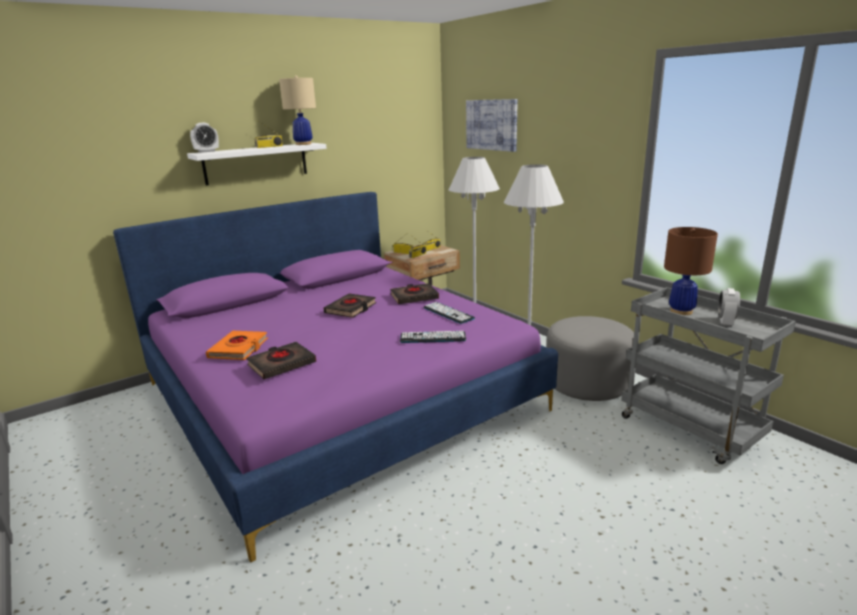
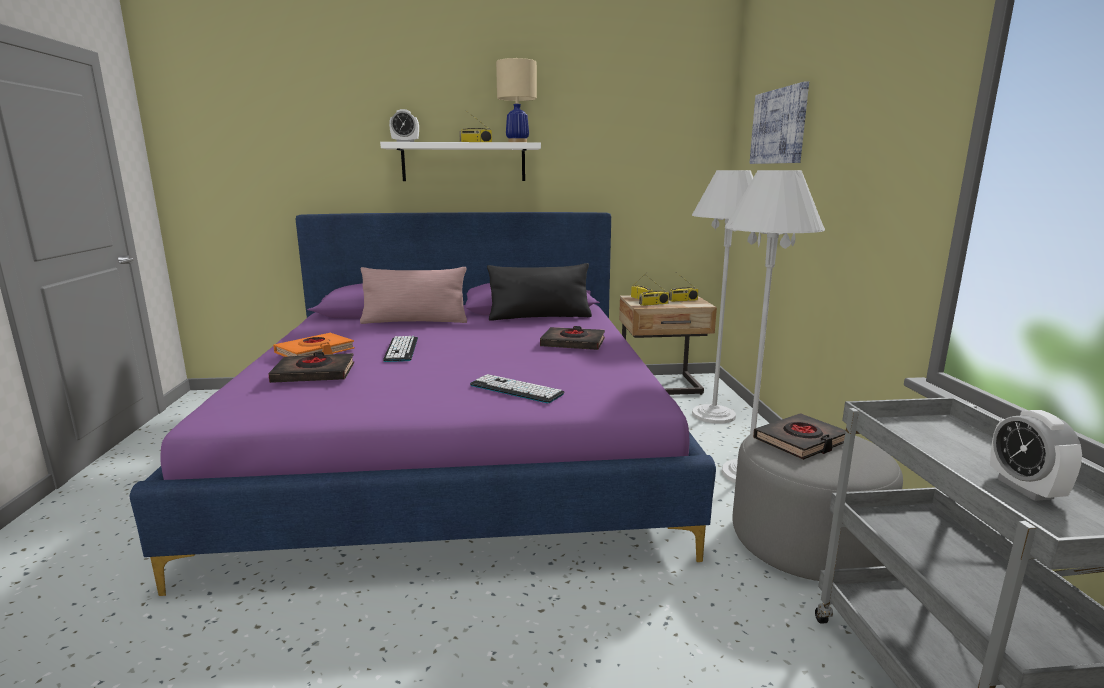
camera: 30 degrees right, 5 degrees down
(267, 305) = (415, 321): none -> pink pillow
(351, 309) = (482, 340): black book -> black book (800, 441)
(357, 282) = (540, 317): none -> black pillow
(448, 313) = (583, 368): keyboard -> keyboard (401, 349)
(681, 311) = (945, 444): brown table lamp -> none
(725, 323) = (1025, 488): alarm clock -> alarm clock turned 60 degrees counterclockwise

